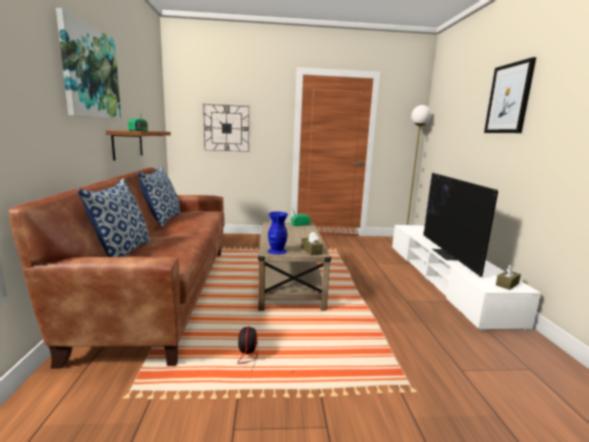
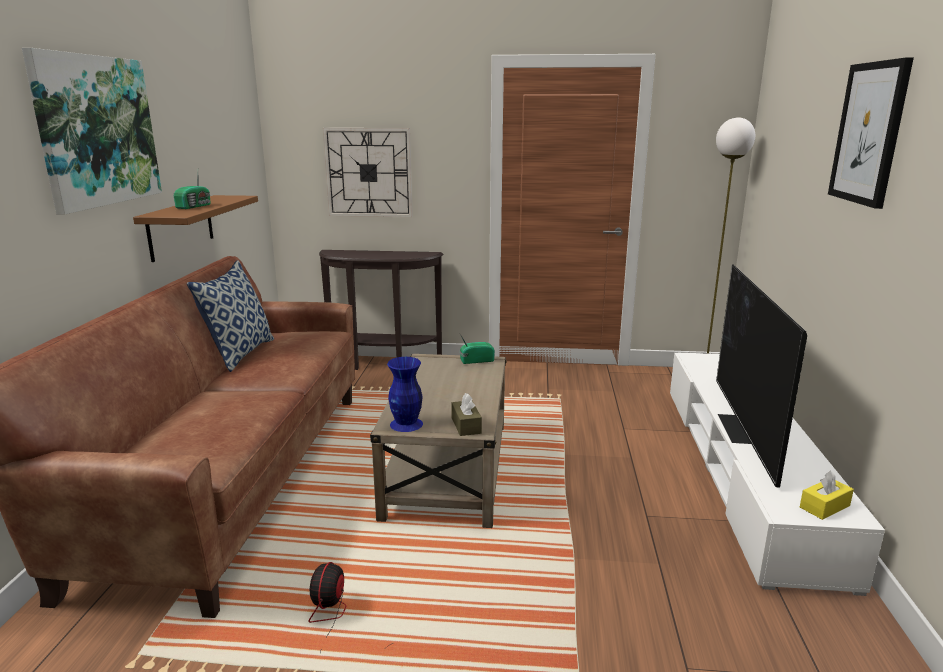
camera: 10 degrees right, 5 degrees up
(122, 253) = (148, 429): pillow -> none
(231, 237) = (382, 364): none -> brown console table
(507, 284) = (824, 506): brown tissue box -> yellow tissue box

